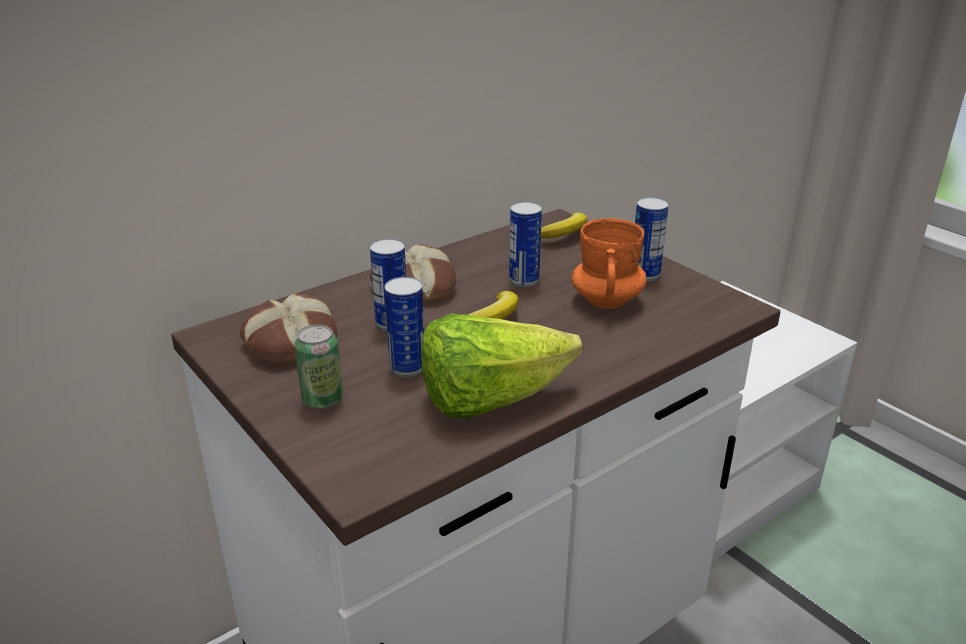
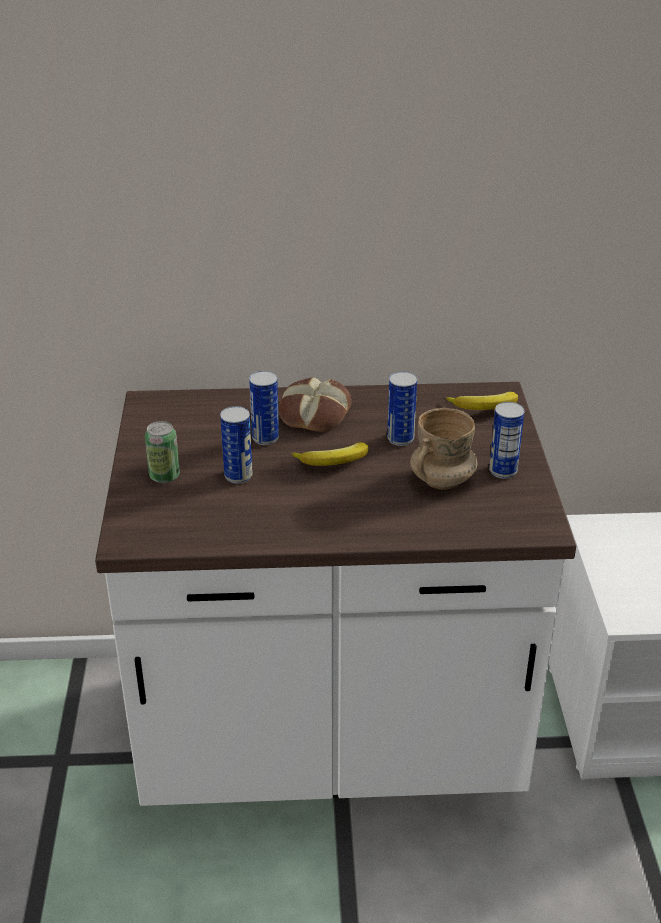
camera: 35 degrees right, 5 degrees up
(290, 342) = (187, 426): bread -> none
(490, 400) = (263, 521): lettuce -> none
(607, 300) = (442, 480): orange mug -> beige mug

